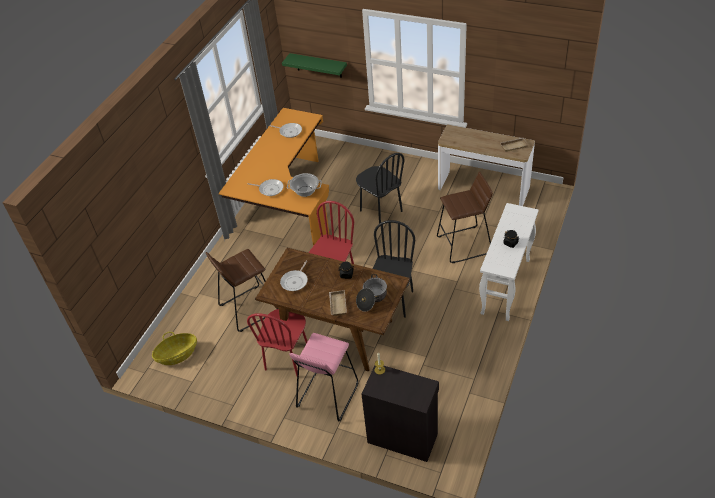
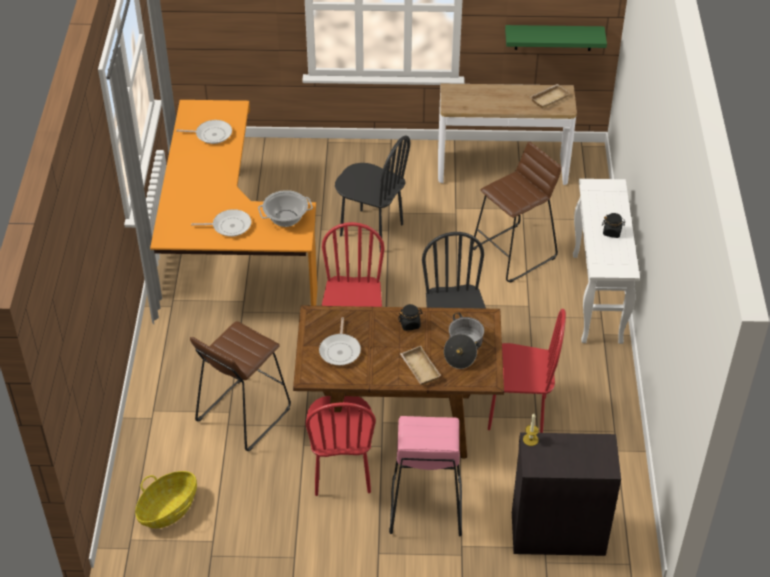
camera: 25 degrees left, 0 degrees up
(318, 65) = (224, 25): green shelf -> green shelf (553, 37)
(415, 350) = (517, 413): none -> red chair

